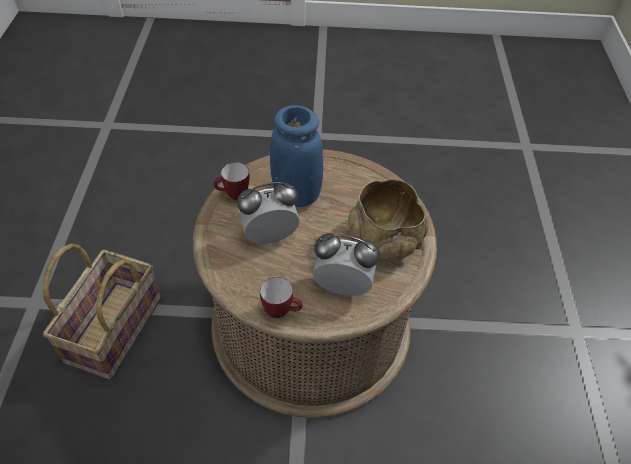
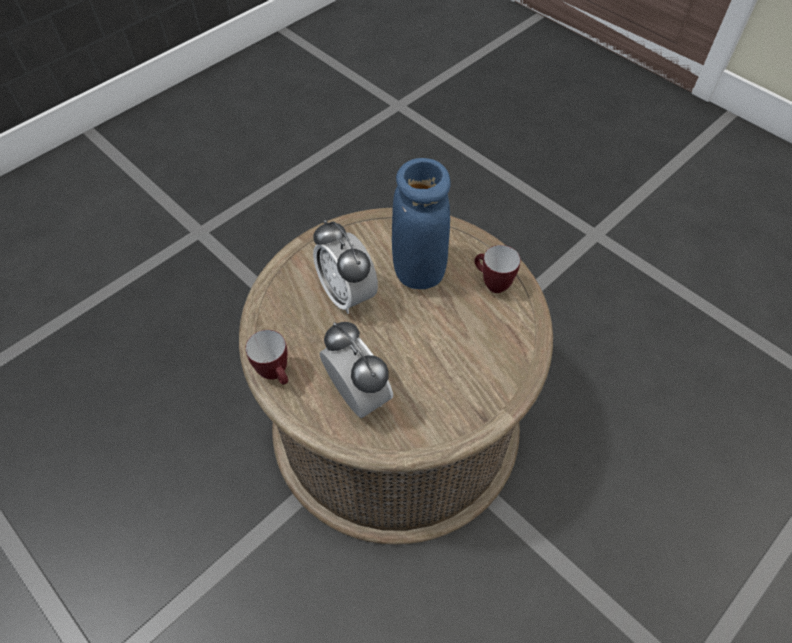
camera: 45 degrees right, 5 degrees up
(113, 329) = (232, 297): basket -> none
(233, 196) = (357, 231): mug -> mug (491, 284)
(270, 236) = (347, 294): alarm clock -> alarm clock turned 150 degrees counterclockwise
(384, 238) = (456, 379): beige bowl -> none

